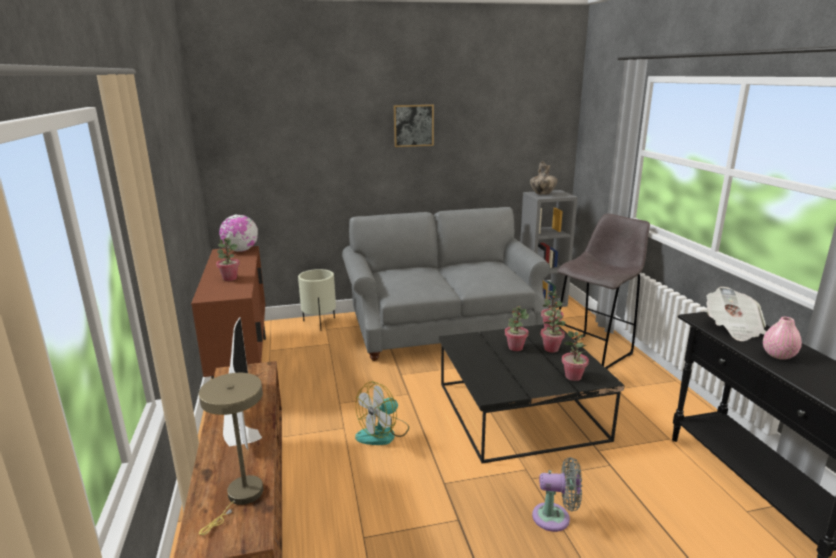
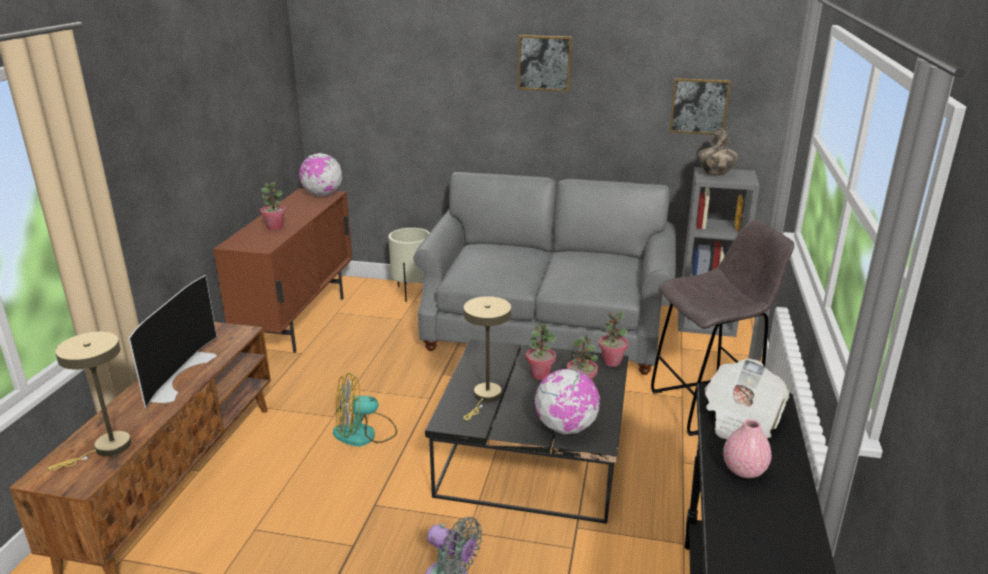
camera: 25 degrees right, 5 degrees up
(496, 371) = (485, 397): none -> beige table lamp
(522, 149) = (699, 106): none -> picture
(573, 377) = (566, 428): potted plant -> globe

